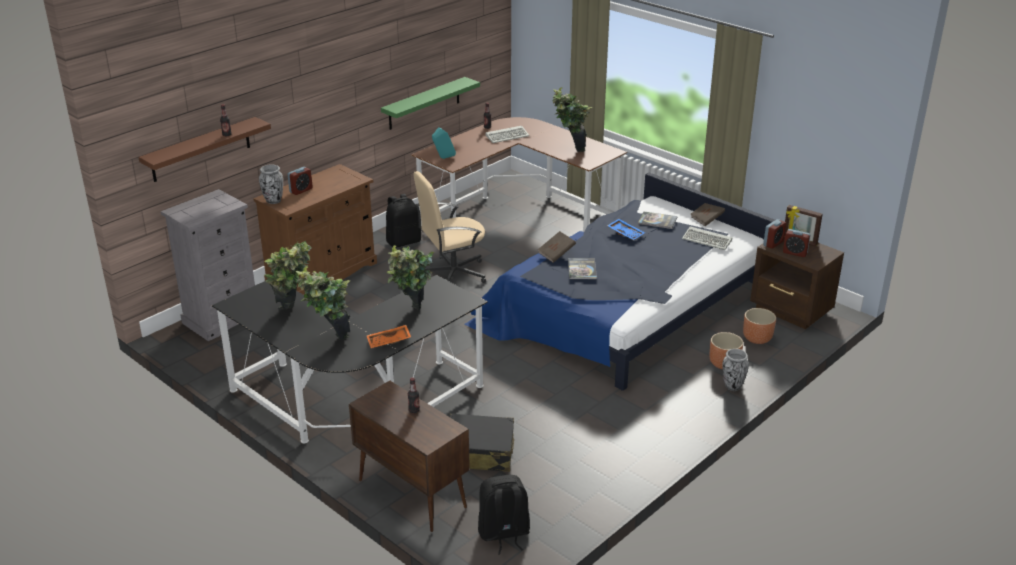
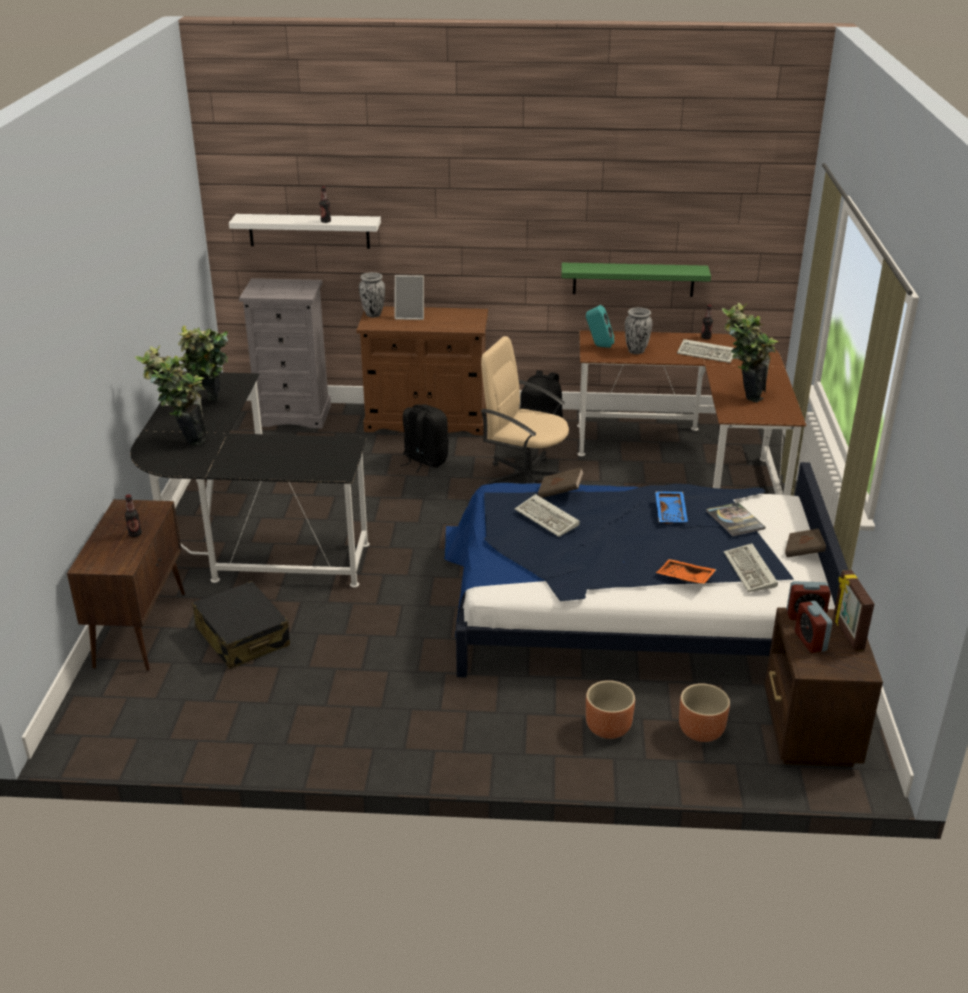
camera: 50 degrees right, 0 degrees up
(201, 150) = (309, 231): brown shelf -> white shelf
(301, 190) = (410, 316): alarm clock -> picture frame
(389, 342) = (213, 467): orange tray -> orange tray (684, 578)
(411, 314) = (275, 456): potted plant -> none
(503, 534) = (126, 713): black backpack -> black backpack (424, 461)
(582, 269) = (548, 519): book -> keyboard
(732, 386) = (569, 755): vase -> vase (636, 351)

